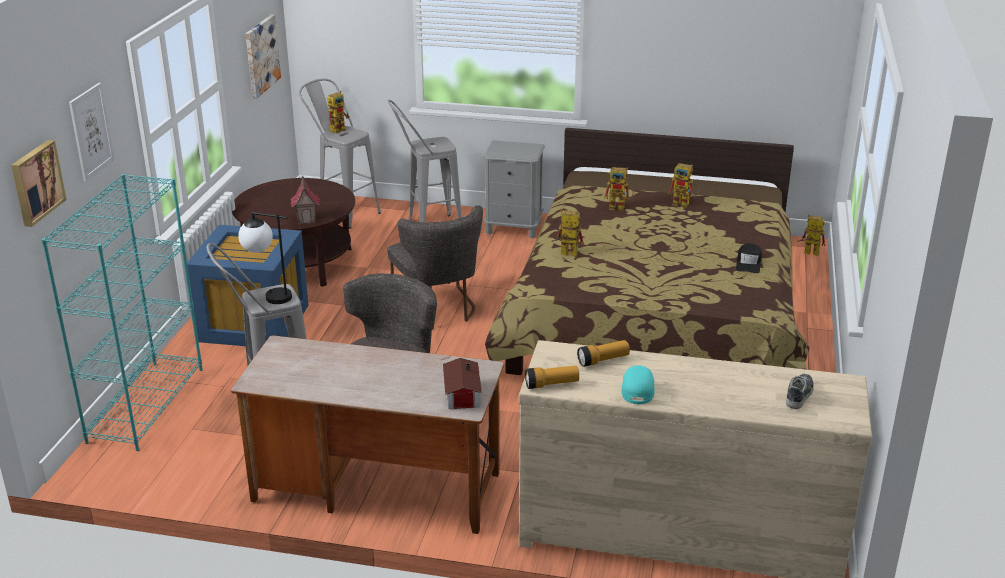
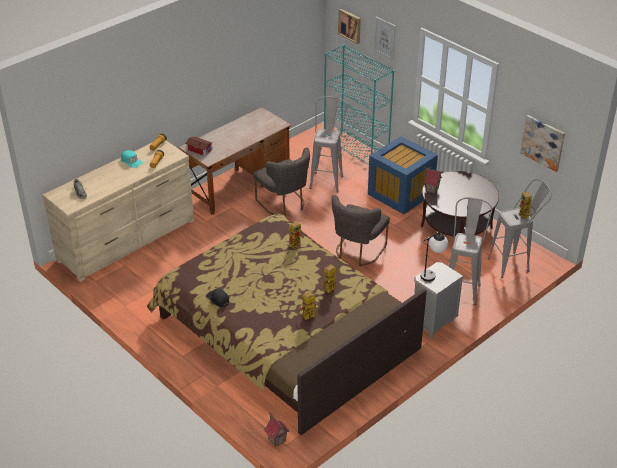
camera: 125 degrees right, 10 degrees up
(268, 296) = (328, 135): table lamp -> table lamp (432, 274)
(438, 310) = (357, 252): grey chair -> grey chair turned 75 degrees counterclockwise
(807, 252) = (277, 440): toy robot -> toy house

